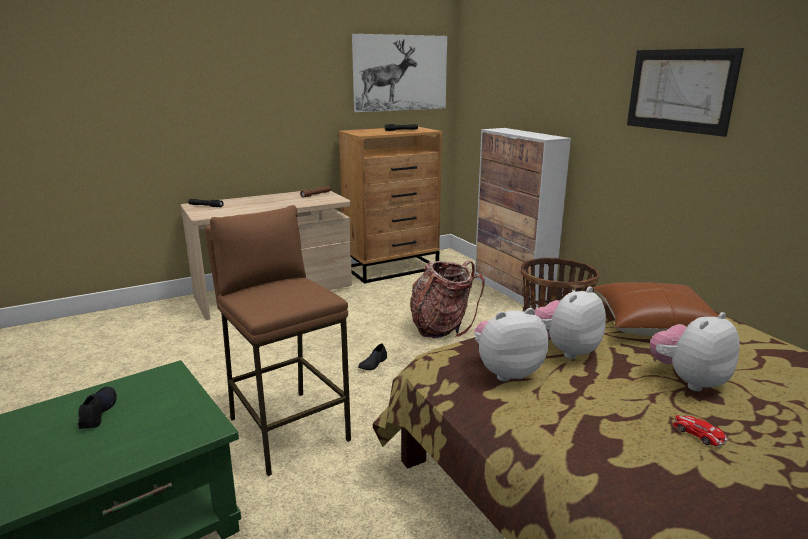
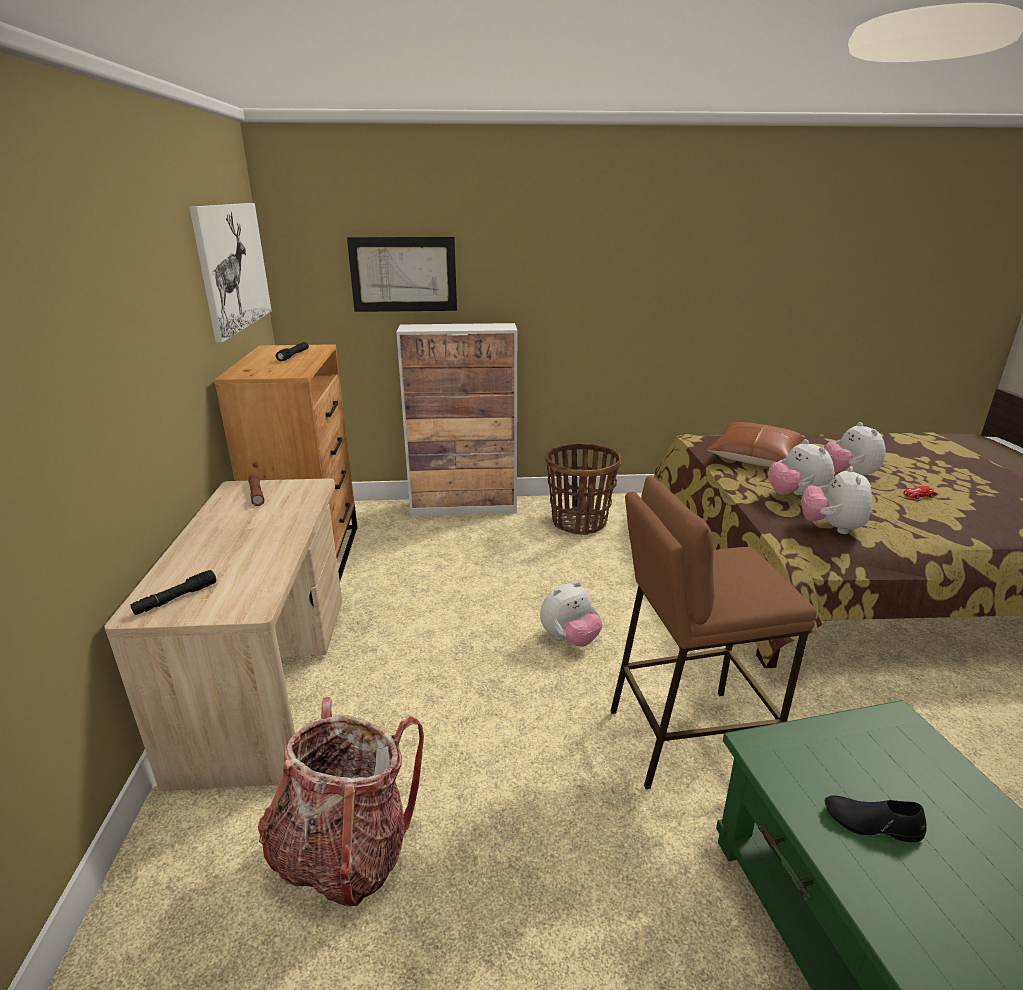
camera: 65 degrees left, 5 degrees up
(373, 363) = (569, 639): black shoe -> plush toy
(441, 327) = (515, 572): backpack -> backpack (345, 851)
(679, 90) = (634, 265): picture -> picture (403, 274)

